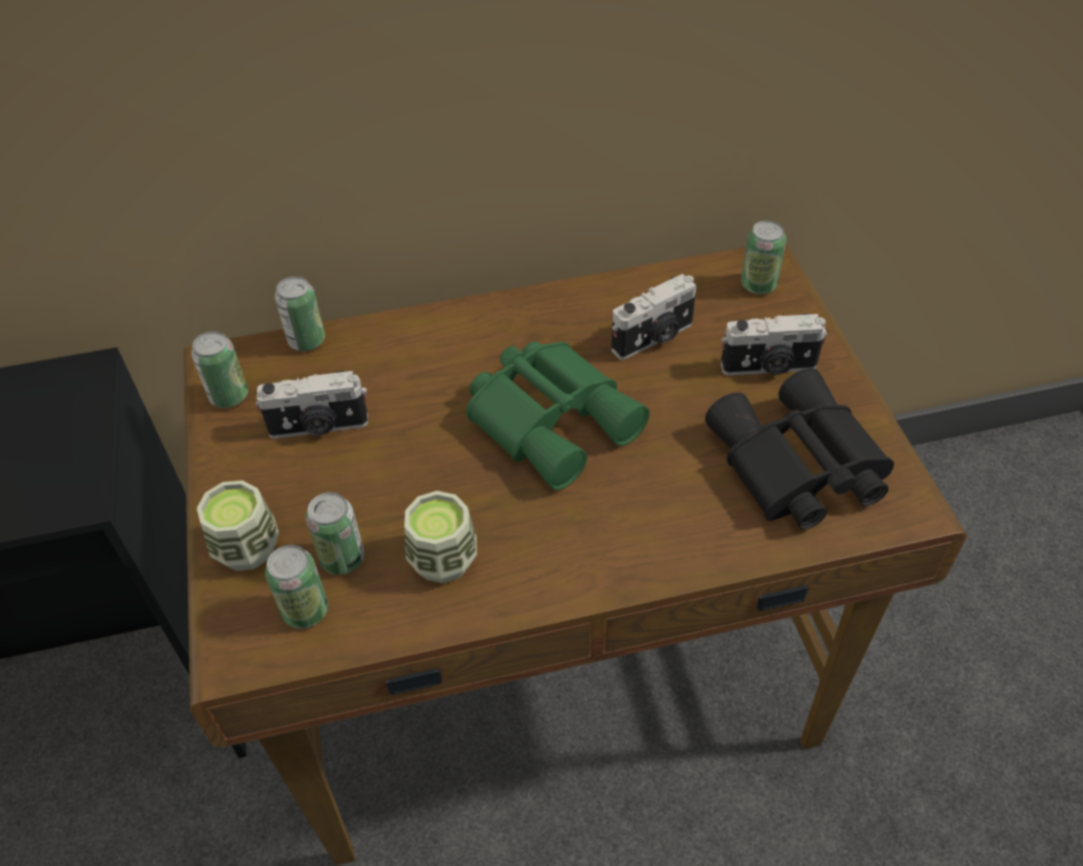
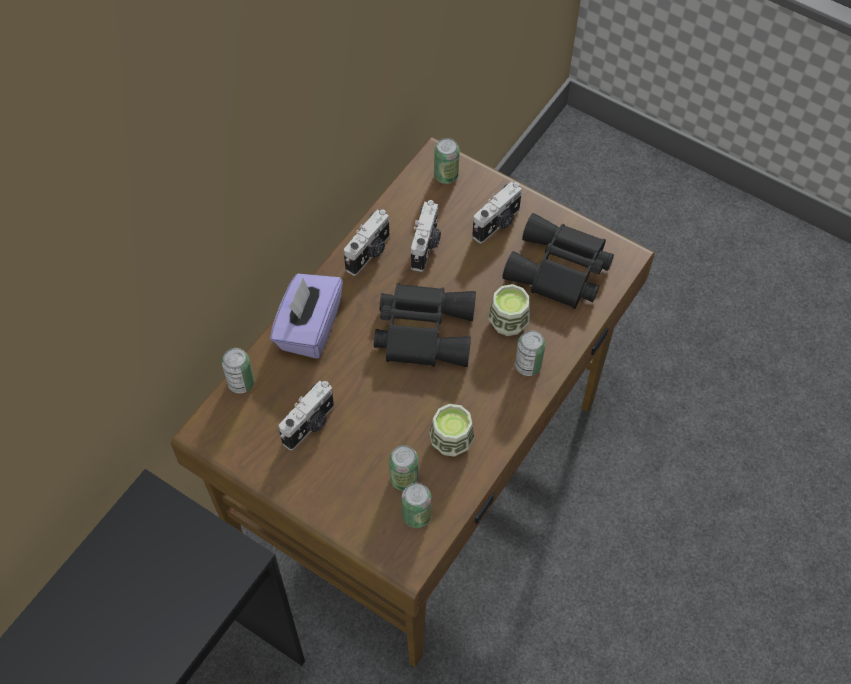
camera: 45 degrees left, 10 degrees up
(229, 396) = (238, 446): can -> can (528, 365)
(247, 548) = (351, 512): cup -> cup (508, 322)
(433, 336) = (309, 328): none -> purple tissue box
(553, 418) = (423, 329): green binoculars -> black binoculars
(582, 307) = (369, 253): none -> camera

